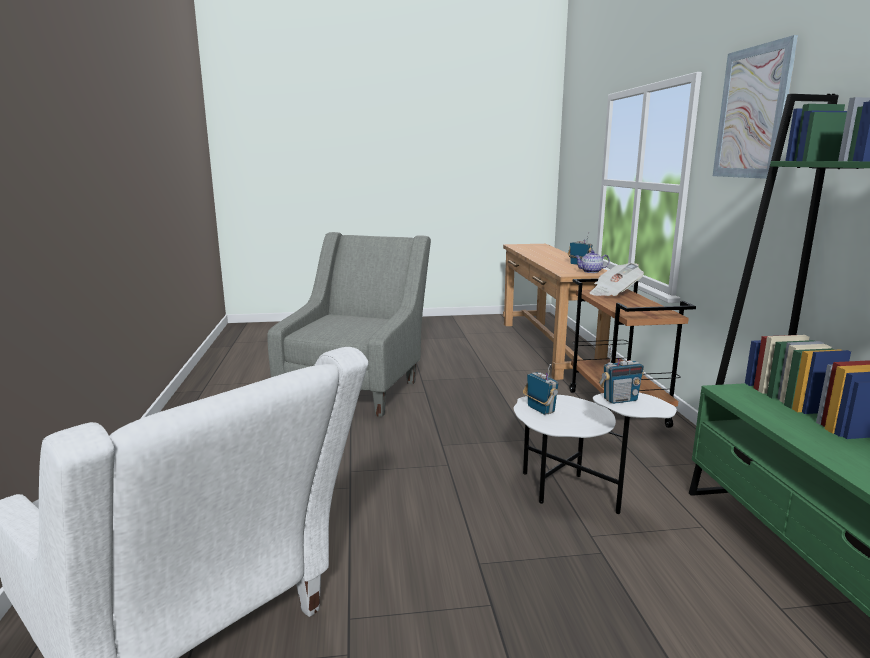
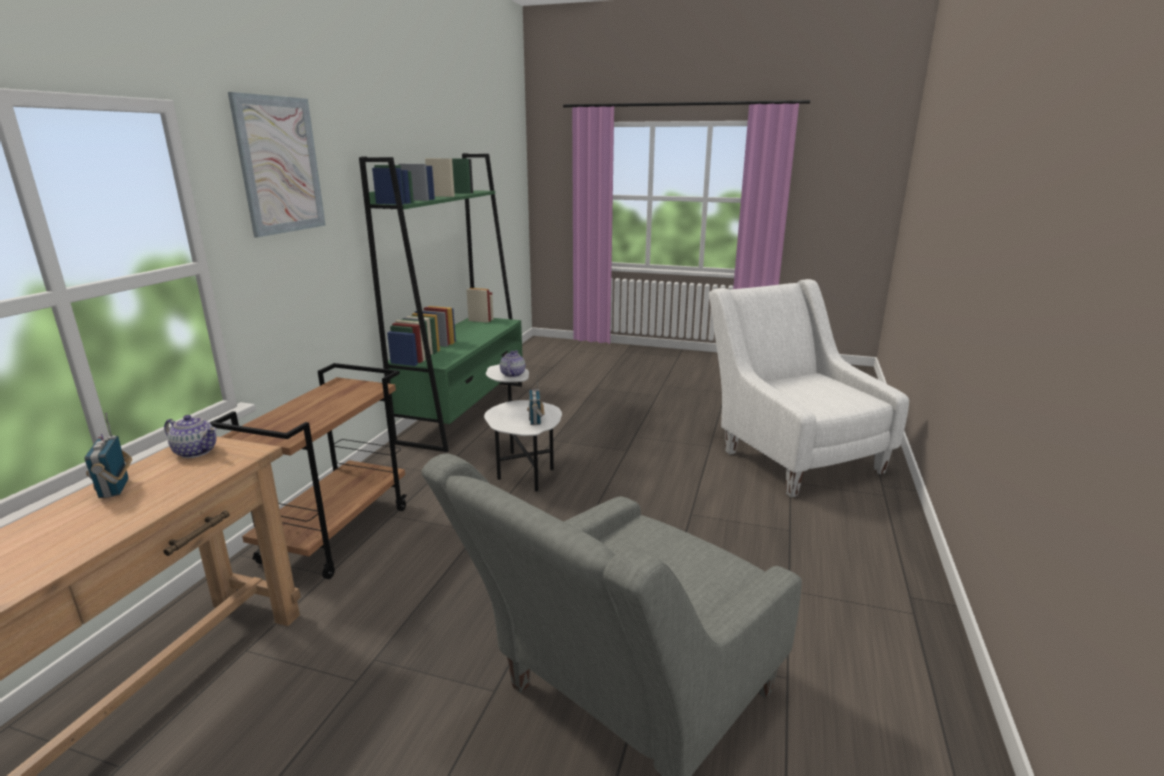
camera: 155 degrees left, 5 degrees up
(614, 293) = (274, 427): newspaper -> none
(620, 399) = (512, 374): radio -> teapot

